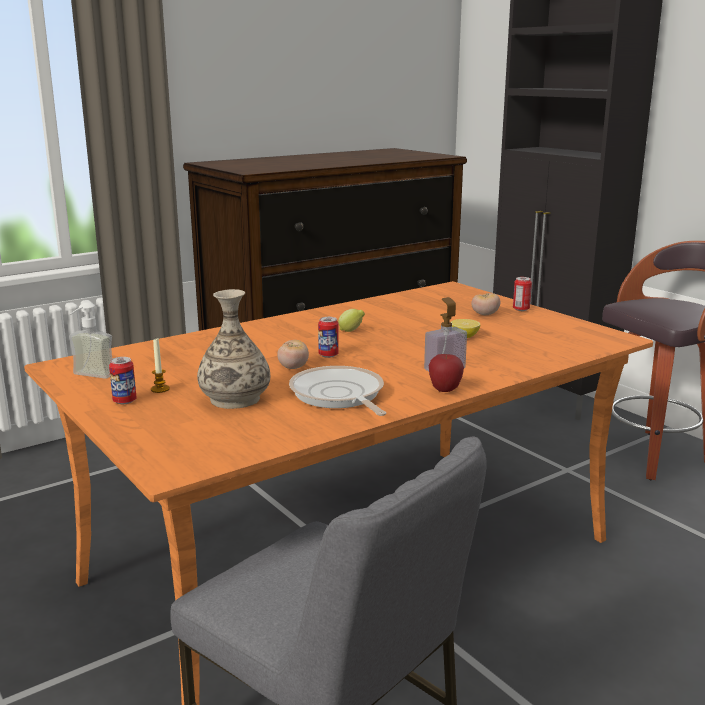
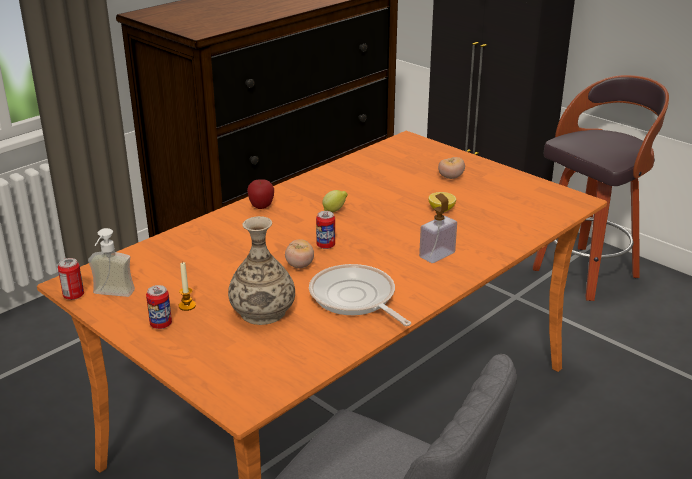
camera: 10 degrees left, 10 degrees up
(445, 390) = (446, 282): apple -> apple (261, 207)
(521, 309) = (481, 167): can -> can (73, 296)

